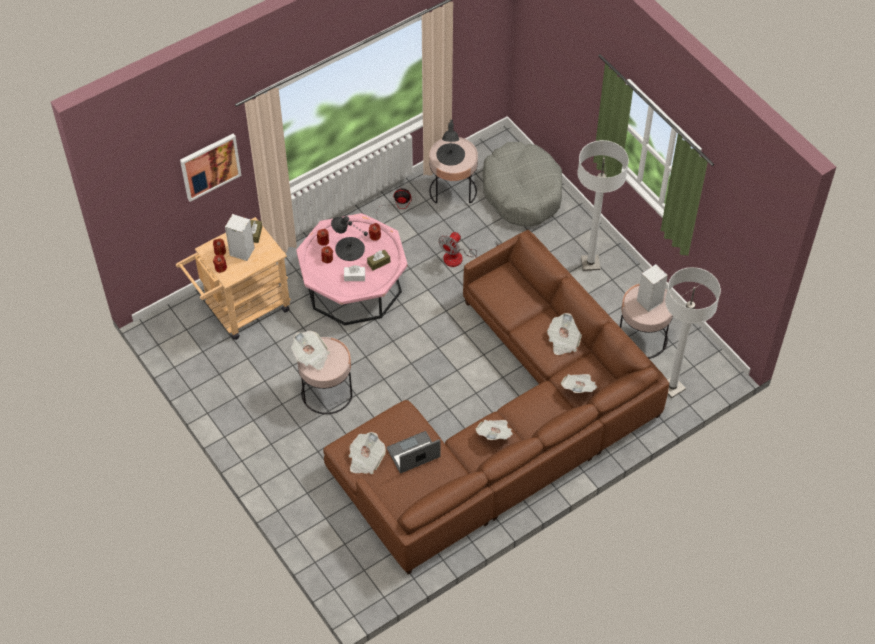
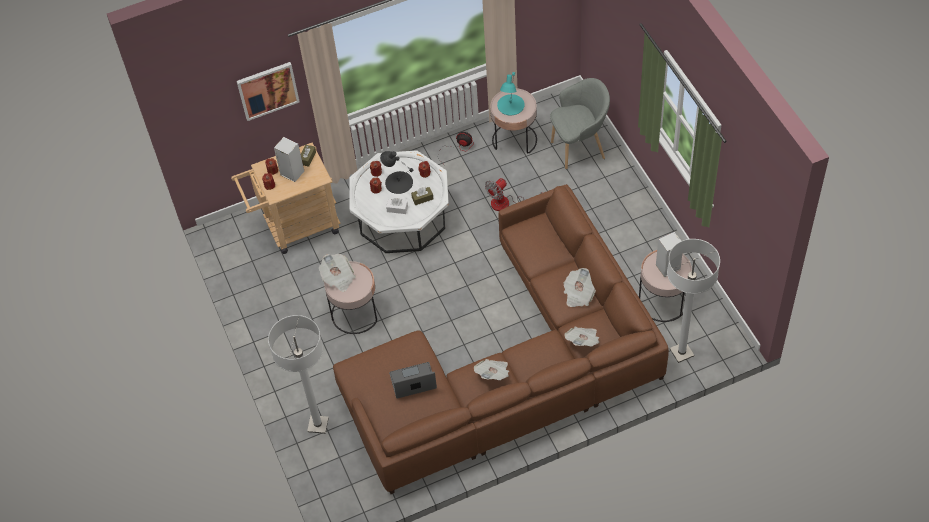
camera: 15 degrees right, 0 degrees up
(353, 286) = (402, 217): pink coffee table -> white coffee table
(365, 459) = (368, 381): newspaper -> none
(450, 155) = (510, 105): black table lamp -> turquoise table lamp
(522, 192) = (579, 148): grey dog bed -> grey armchair
(590, 263) = (629, 224): white floor lamp -> white floor lamp (318, 425)

